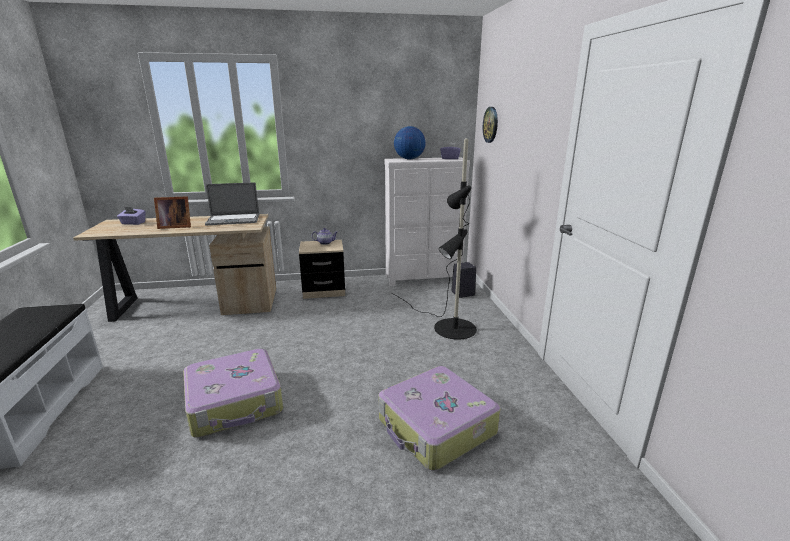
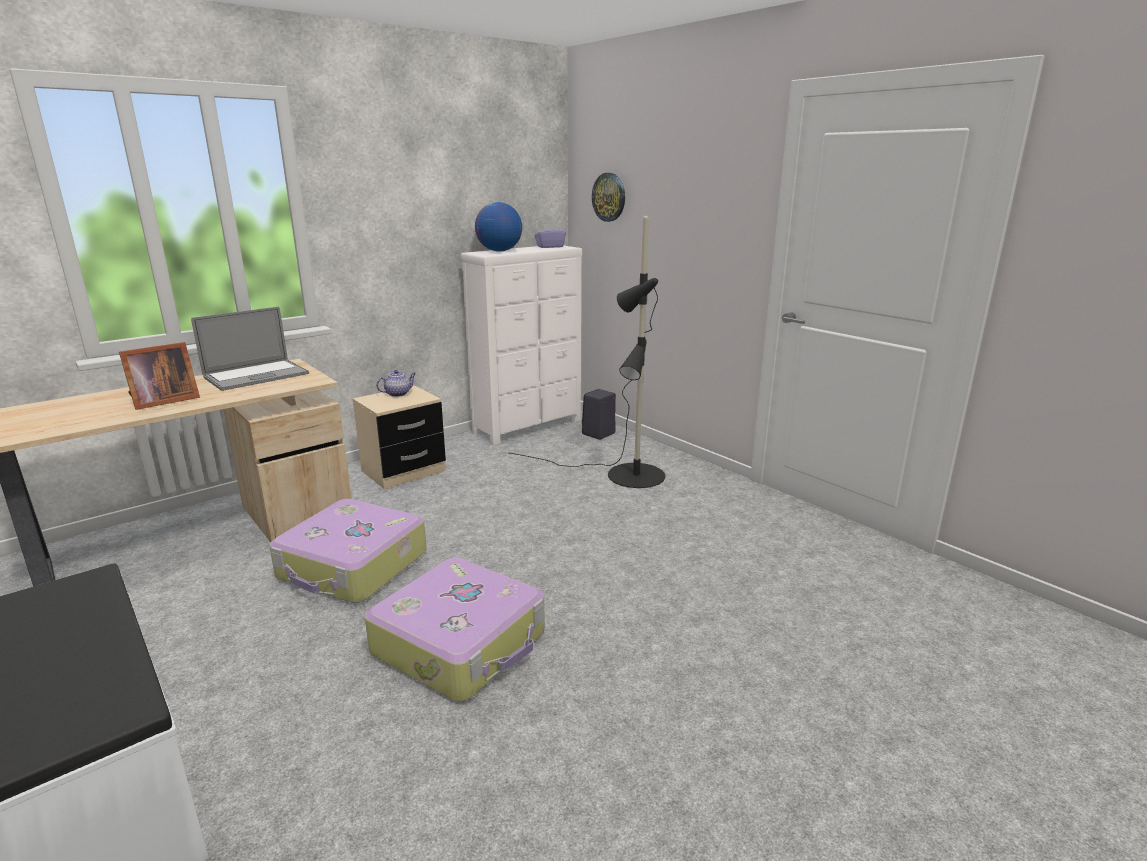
camera: 30 degrees left, 0 degrees up
(133, 223) = (54, 410): purple tissue box -> none
(436, 427) = (735, 582): suitcase -> suitcase (353, 566)

